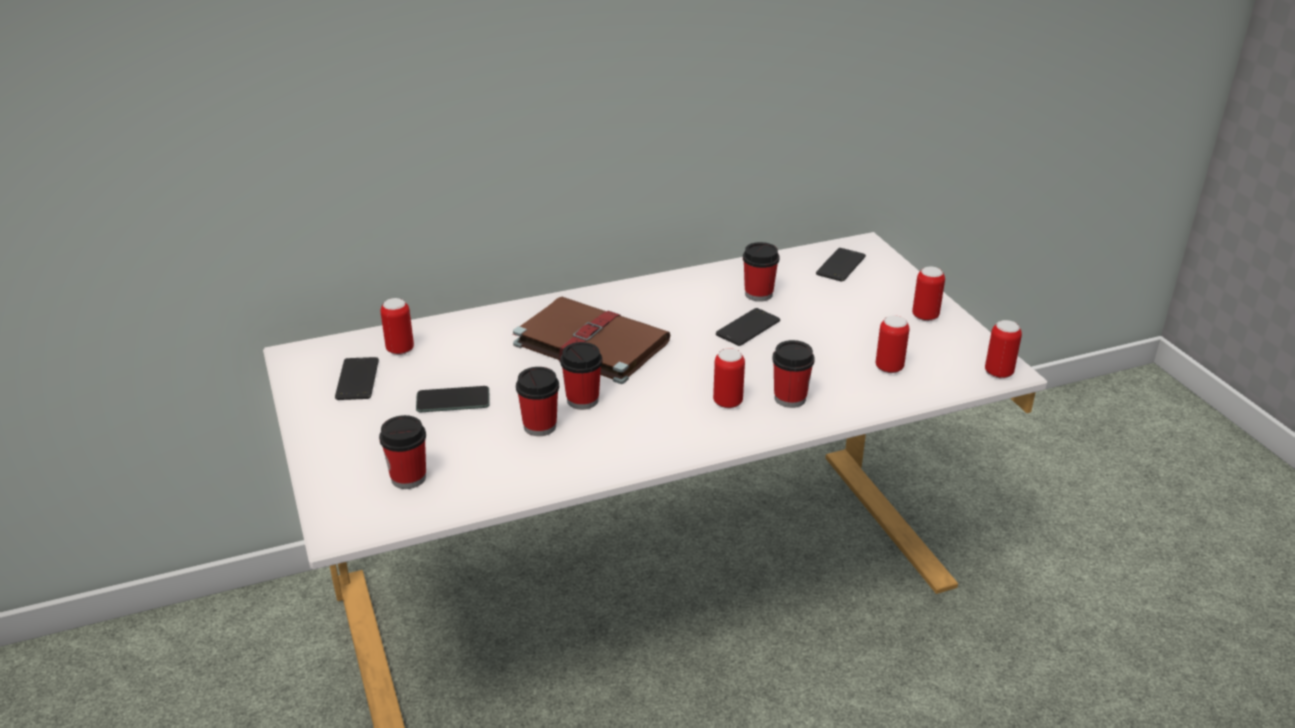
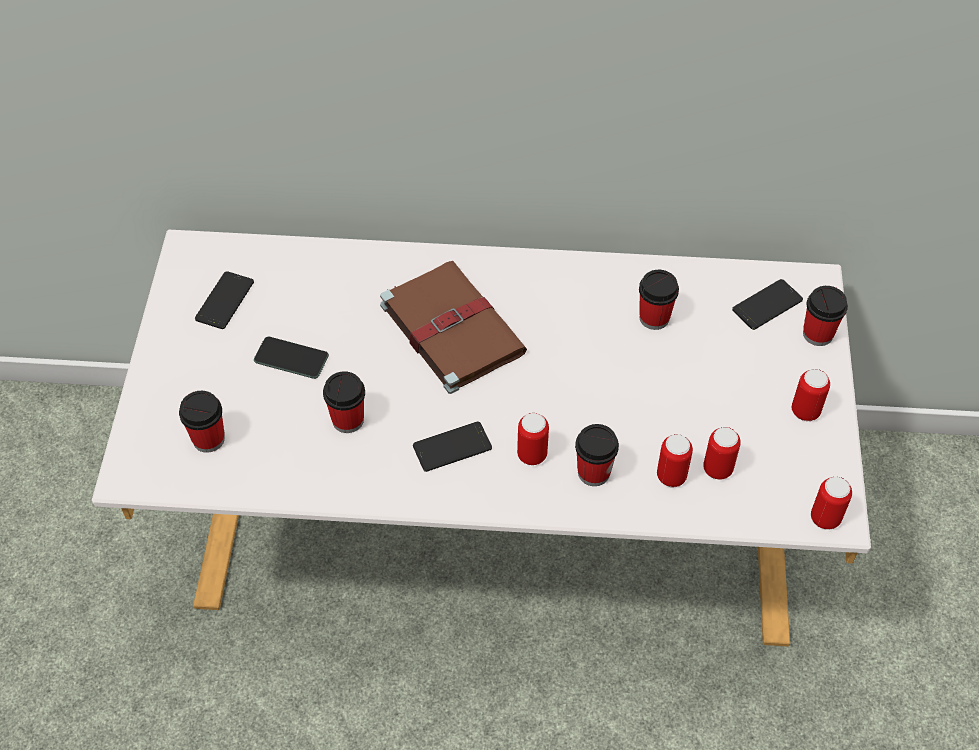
camera: 25 degrees right, 20 degrees up
(400, 349) = (279, 275): can -> can (671, 476)
(582, 400) = (403, 401): cup -> cup (818, 334)
(748, 328) = (613, 362): phone -> phone (452, 447)

